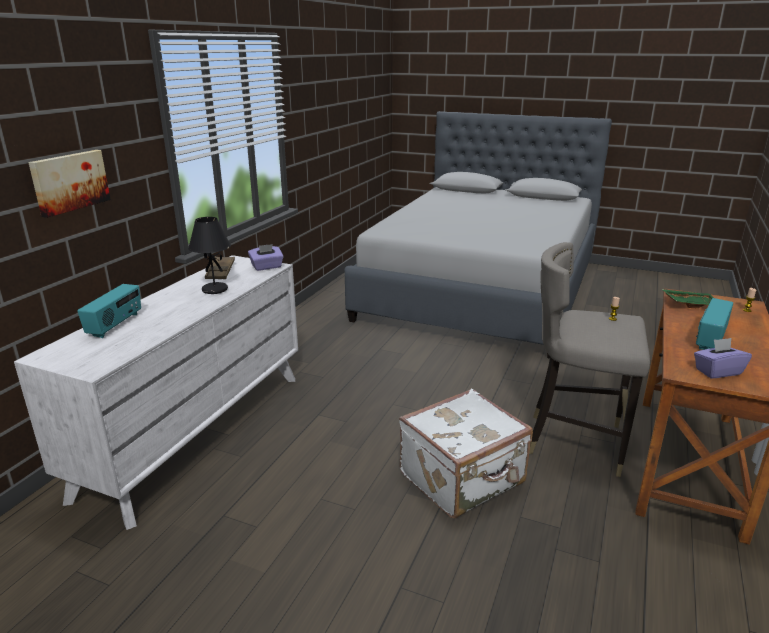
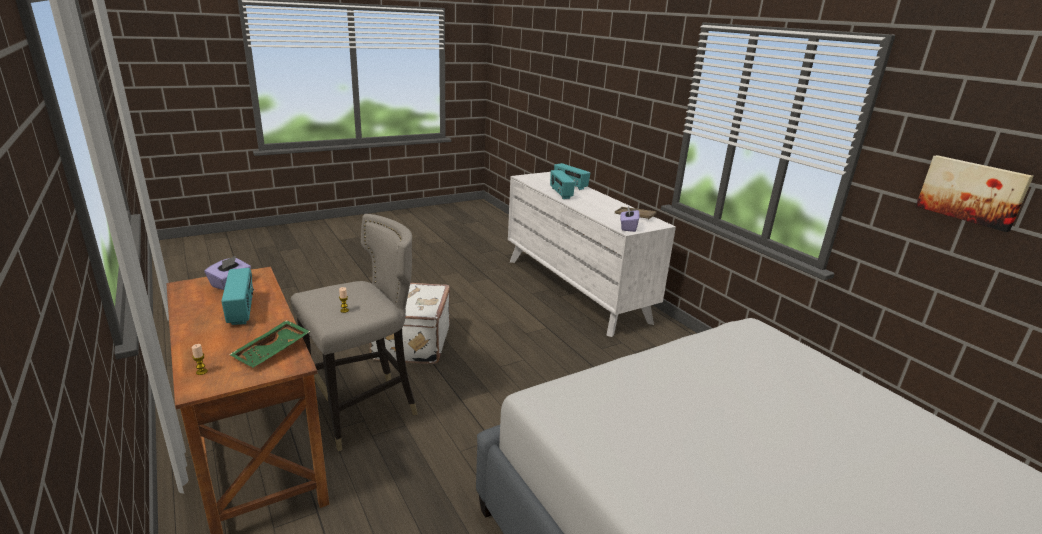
camera: 125 degrees right, 0 degrees up
(69, 182) = (621, 110): picture -> picture (972, 191)
(173, 319) = (560, 193): none -> radio
(214, 290) = (596, 207): black table lamp -> none

